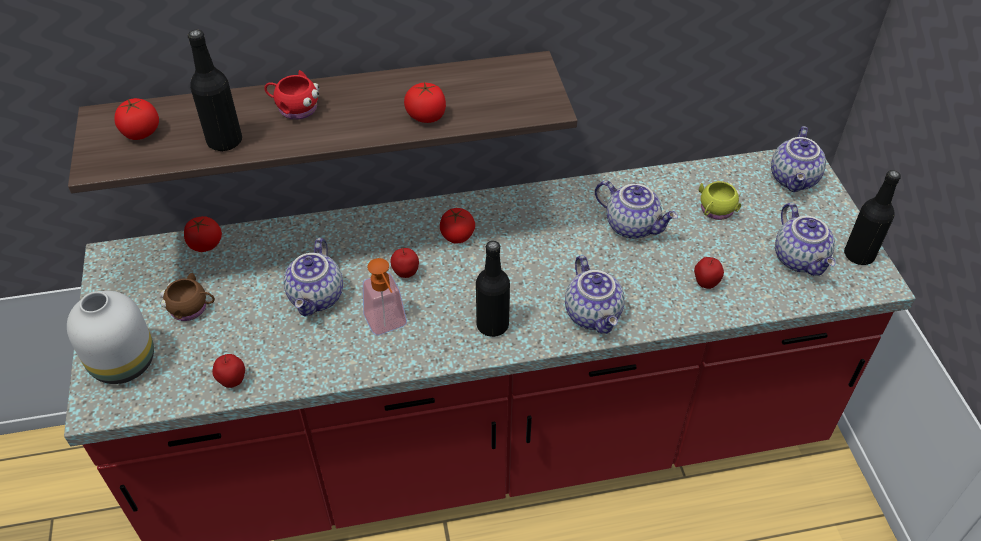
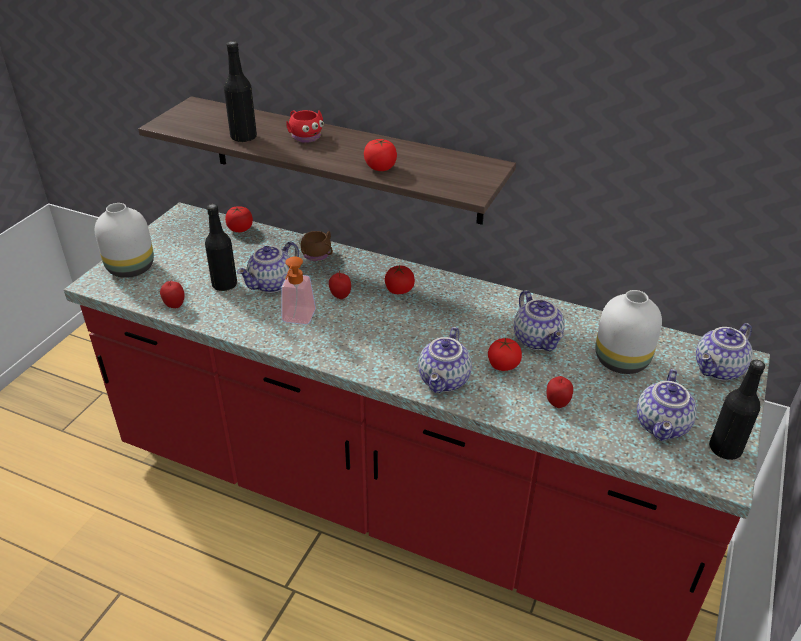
camera: 35 degrees right, 10 degrees down
(141, 133) = (205, 118): tomato -> tomato (503, 365)
(192, 308) = (196, 258): brown mug -> brown mug (318, 255)
(492, 325) = (365, 352): black bottle -> black bottle (224, 285)
(715, 211) = (619, 360): yellow mug -> white vase

